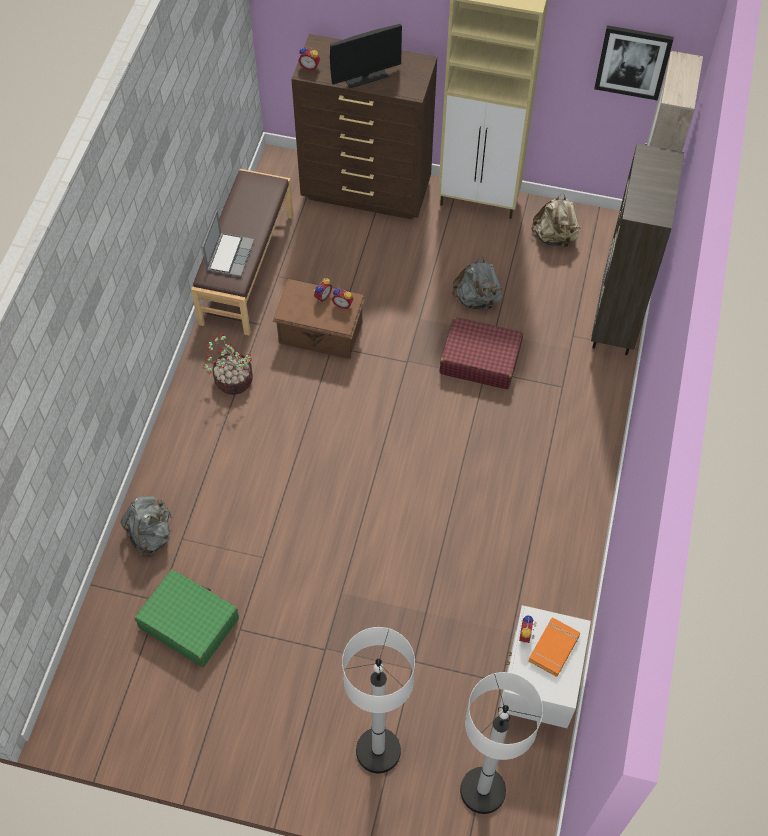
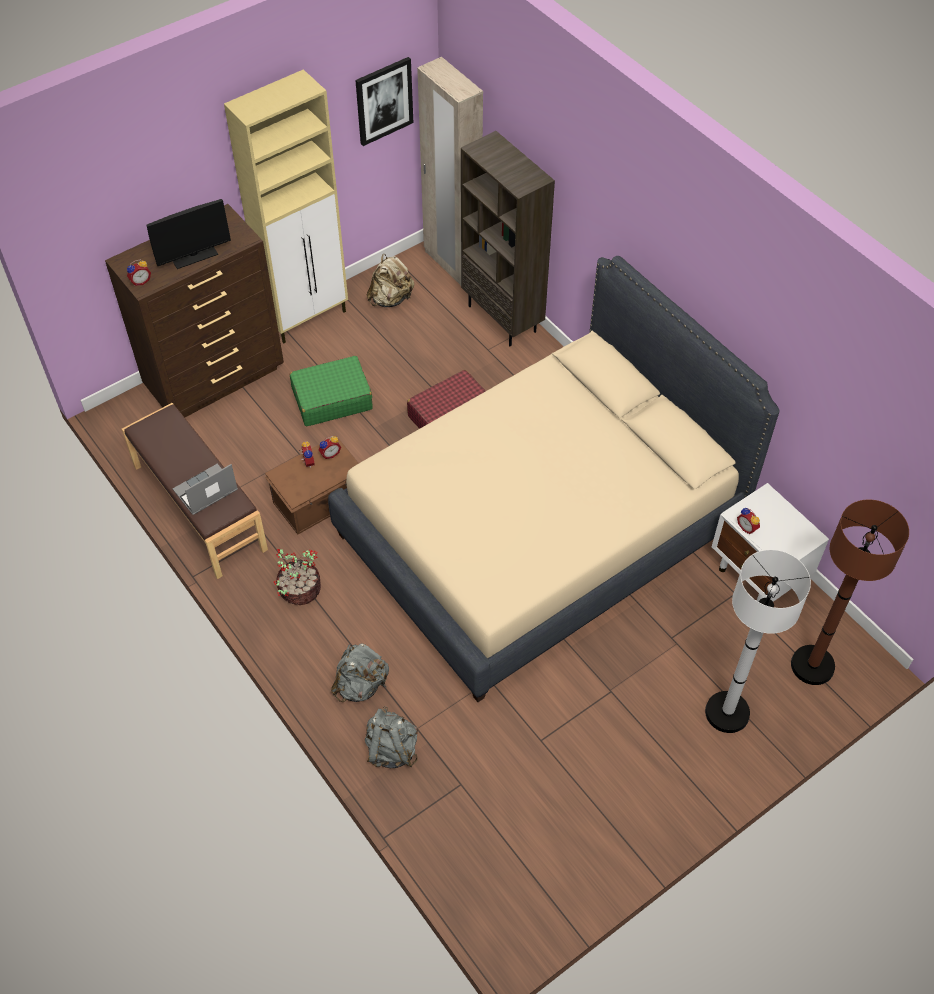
camera: 50 degrees left, 5 degrees down
(189, 623) = (501, 774): green suitcase -> green suitcase (331, 399)
(229, 255) = (205, 491): laptop -> laptop turned 90 degrees counterclockwise
(365, 76) = (194, 255): monitor -> monitor turned 45 degrees clockwise
(430, 497) = (540, 531): none -> beige bed
(477, 299) = (395, 381): grey backpack -> grey backpack (361, 685)
(483, 790) = (812, 666): white floor lamp -> brown floor lamp
(554, 648) = (771, 519): orange book -> none

